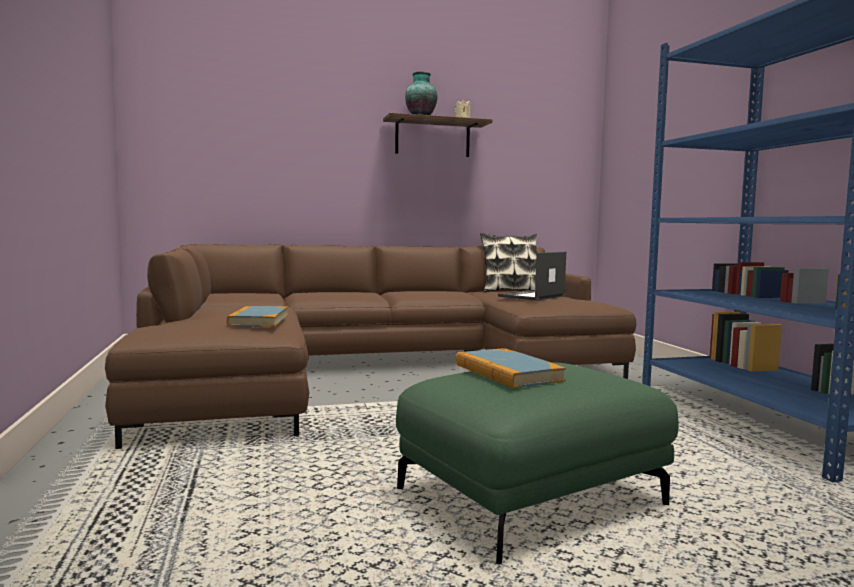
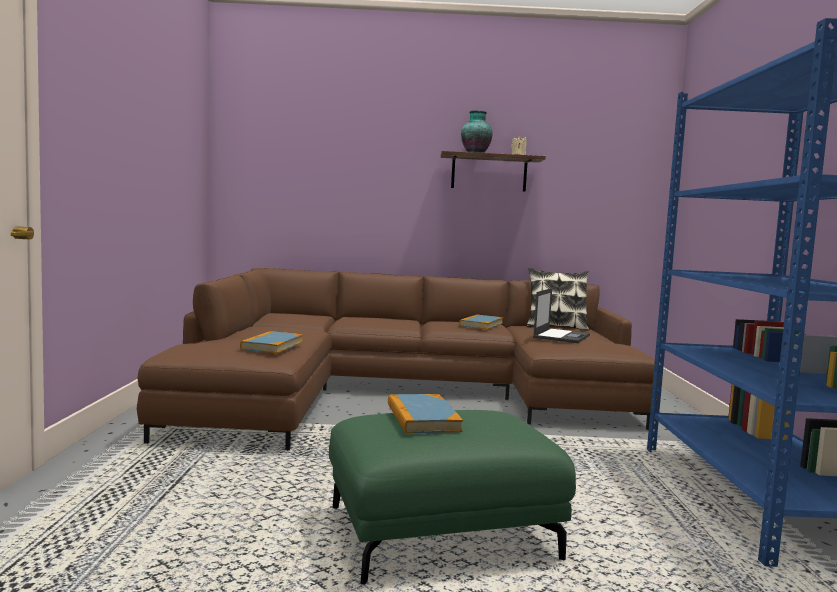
camera: 15 degrees right, 0 degrees up
(444, 291) = (481, 324): none -> book
(531, 296) = (561, 336): laptop -> laptop turned 150 degrees clockwise

